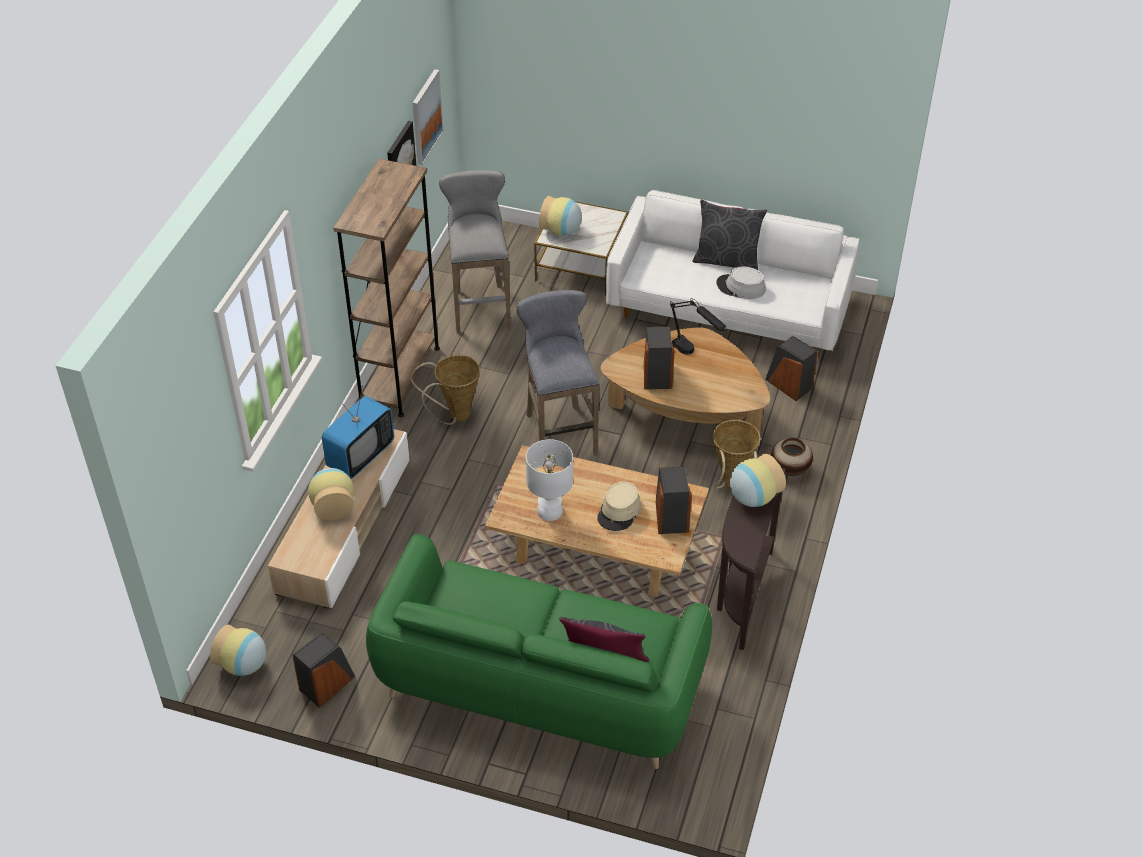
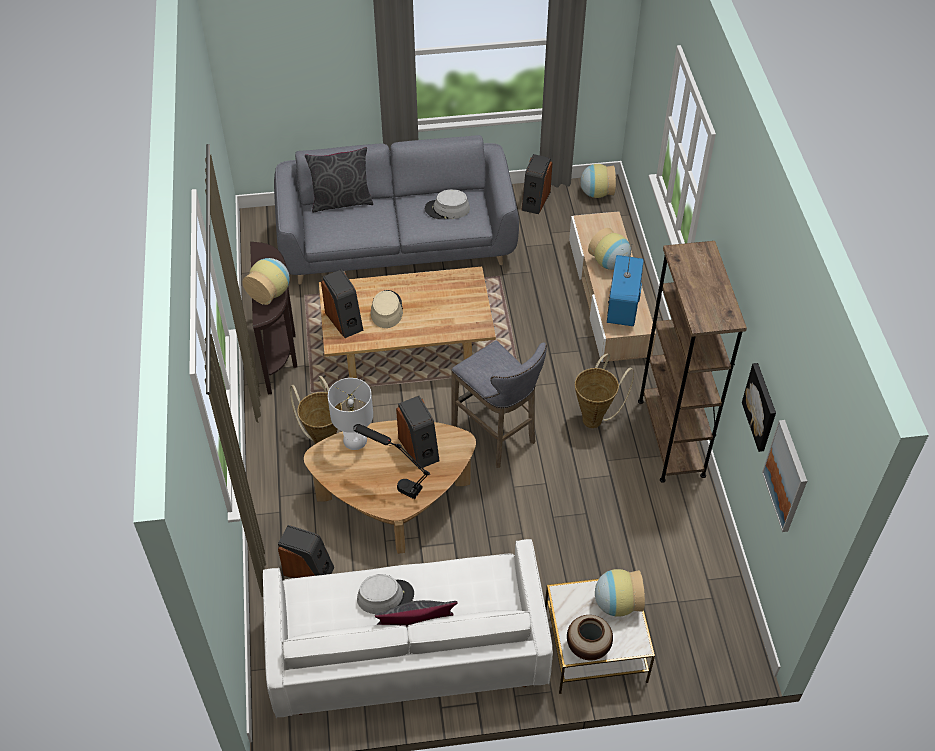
camera: 155 degrees right, 5 degrees up
(480, 306) = (660, 546): grey stool -> none
(480, 601) = (447, 209): none -> grey hat
(539, 685) = (397, 245): green sofa -> grey sofa
(550, 511) = (439, 292): white table lamp -> white table lamp (354, 440)
(789, 469) = (277, 474): vase -> vase (588, 647)

